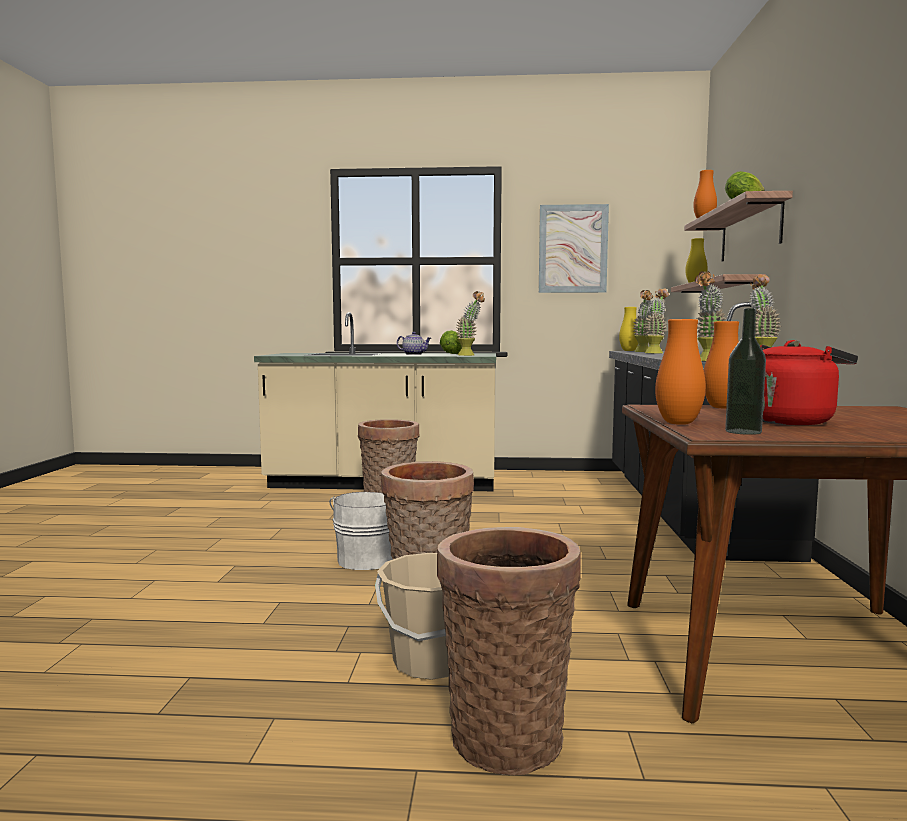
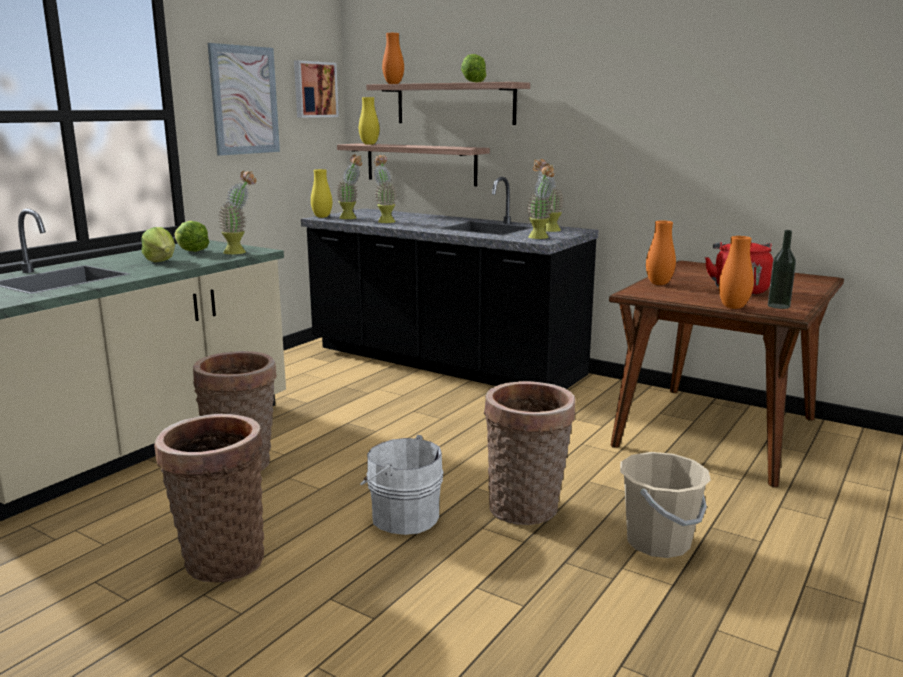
camera: 60 degrees left, 10 degrees up
(414, 354) = (161, 261): teapot -> lettuce
(506, 733) = (770, 543): basket -> basket (220, 558)
(659, 238) = (314, 89): none -> picture

